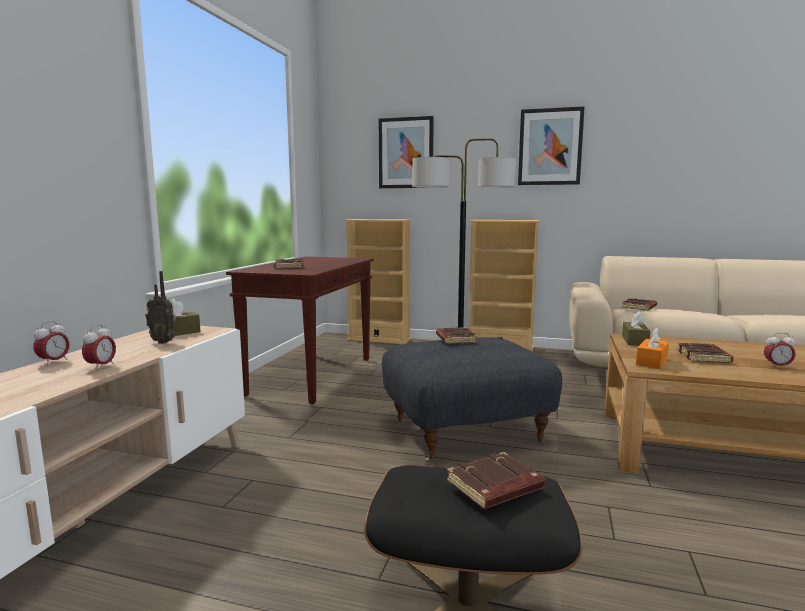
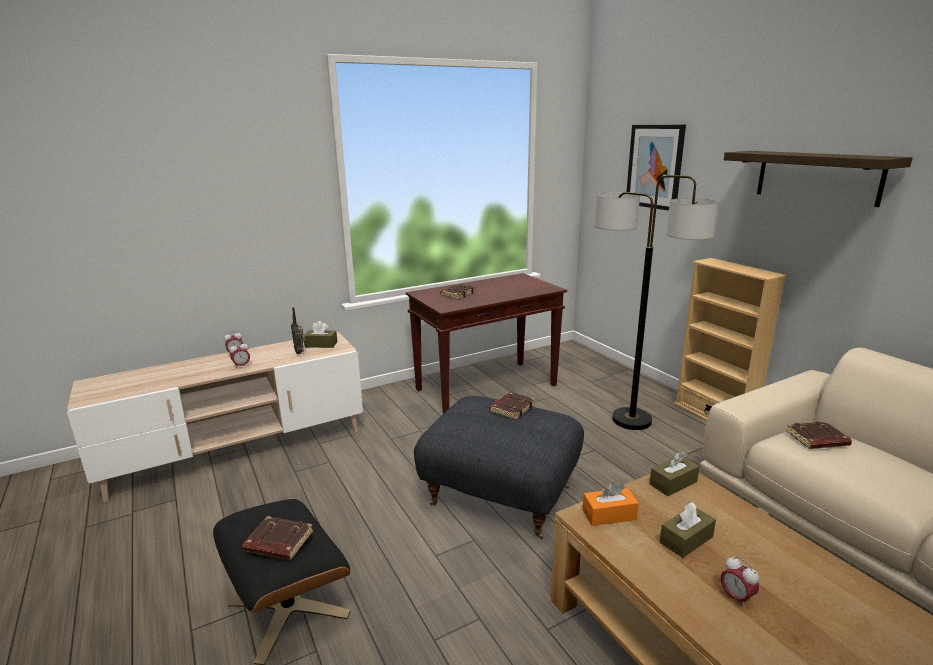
camera: 45 degrees right, 10 degrees up
(379, 339) = (605, 364): beige bookcase -> none
(550, 147) = (817, 177): picture -> shelf
(704, 357) = (686, 540): brown book -> brown tissue box

